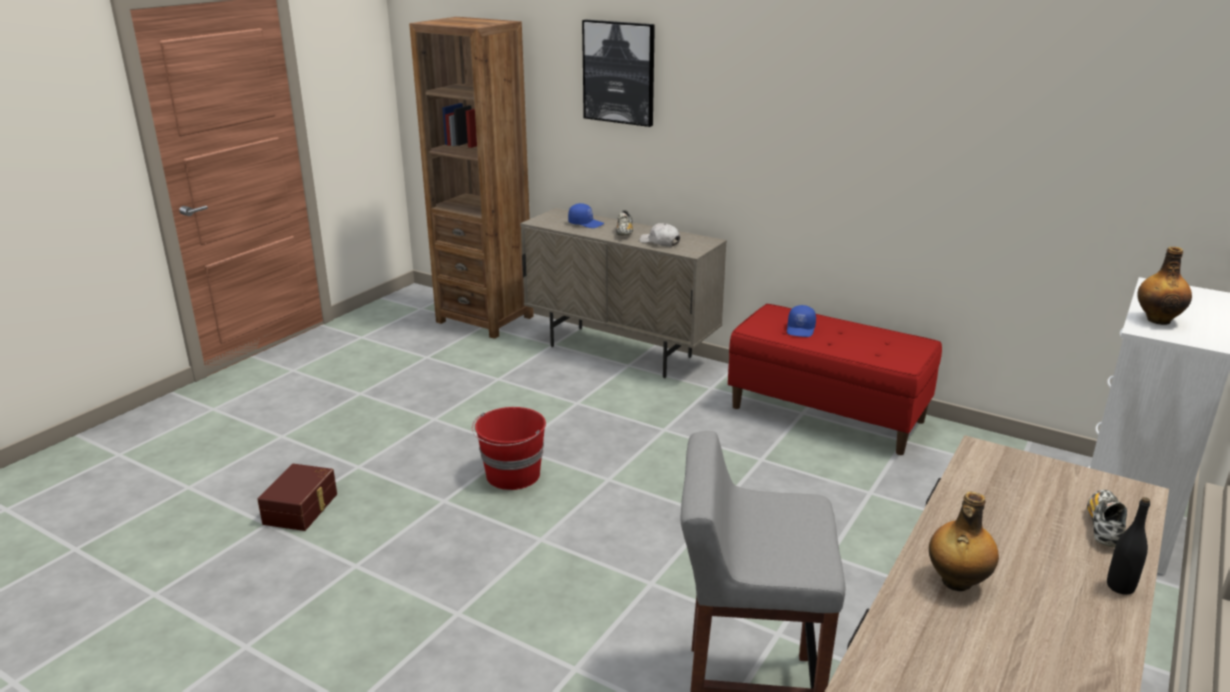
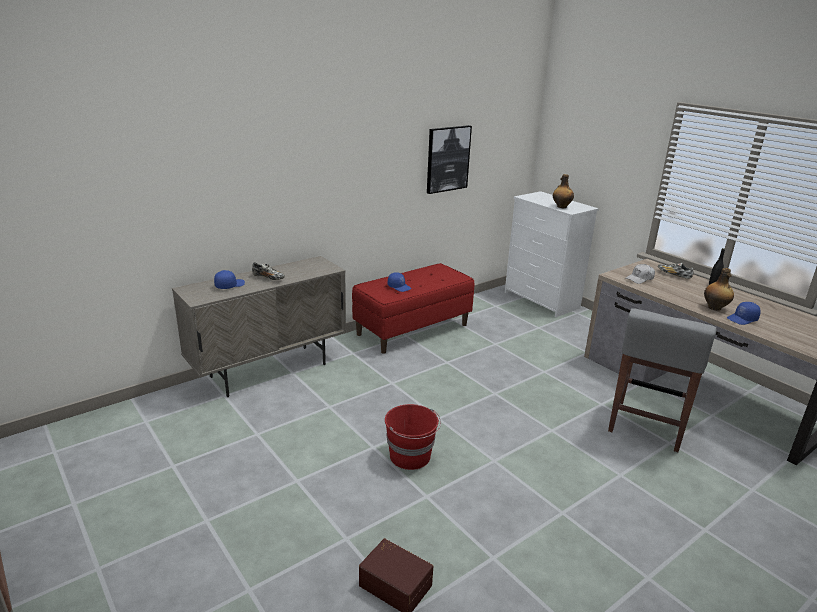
camera: 70 degrees left, 0 degrees up
(485, 319) = (133, 418): brown bookcase -> none
(619, 72) = (222, 156): picture -> picture (447, 159)
(660, 242) = (303, 272): white cap -> white cap (640, 279)
(930, 622) = (742, 319): none -> blue cap

